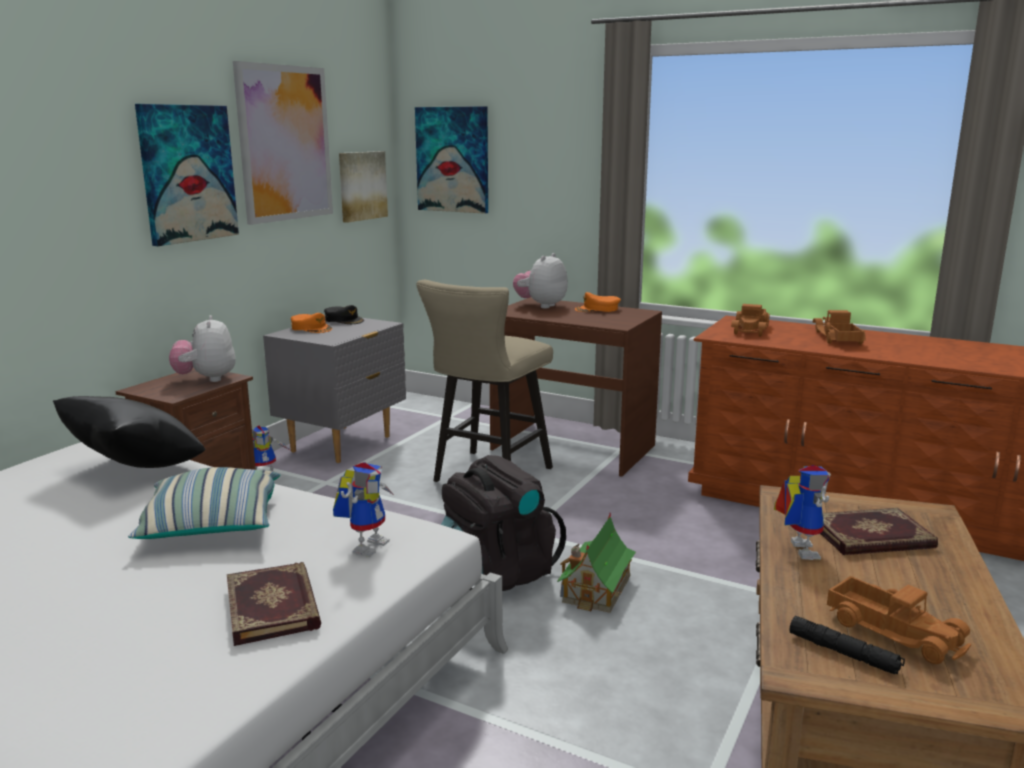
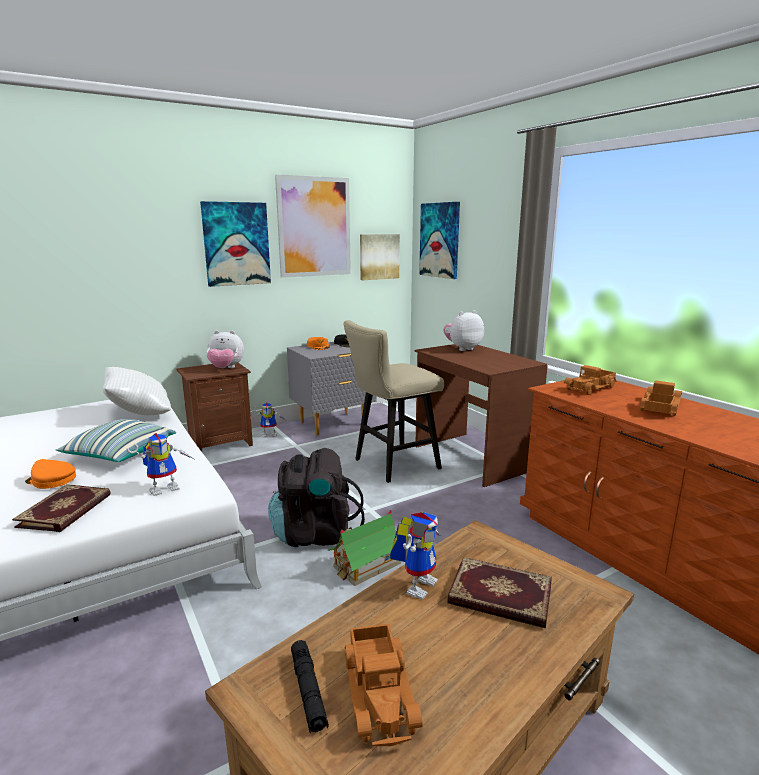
camera: 30 degrees right, 0 degrees up
(135, 469) = (139, 414): black pillow -> white pillow
(206, 379) = (225, 369): plush toy -> plush toy turned 105 degrees counterclockwise
(597, 309) = (498, 356): orange cap -> orange cap (51, 480)

